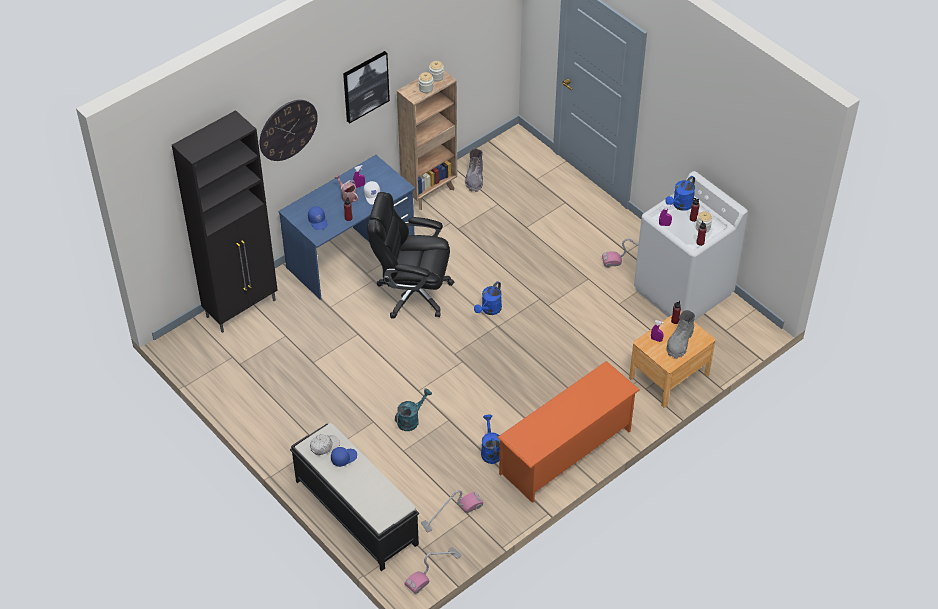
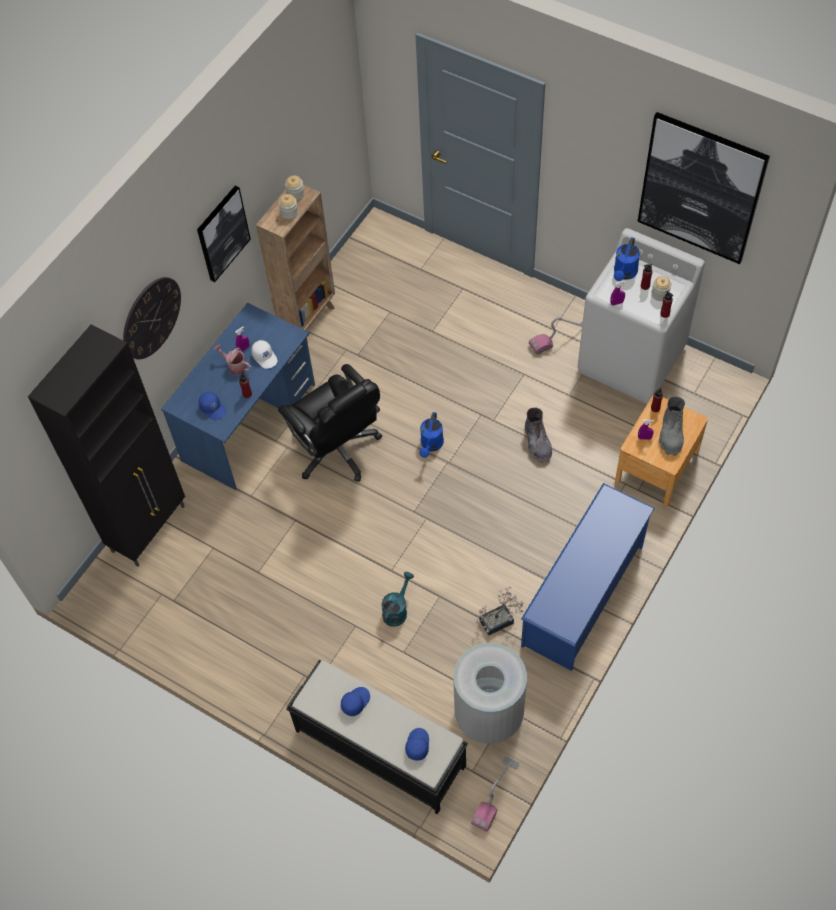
camera: 15 degrees left, 10 degrees up
(324, 446) = (326, 693): white cap -> none
(378, 500) = (417, 745): none -> blue cap
(412, 292) = (337, 449): black office chair -> black office chair turned 120 degrees counterclockwise
(452, 514) = (488, 714): vacuum cleaner -> grey trash can
(474, 179) = (352, 288): grey boot -> grey boot (537, 443)
(490, 450) = (500, 620): blue watering can -> potted plant
(566, 452) = (583, 595): orange shoe rack -> blue shoe rack
(747, 143) = (700, 188): none -> picture

